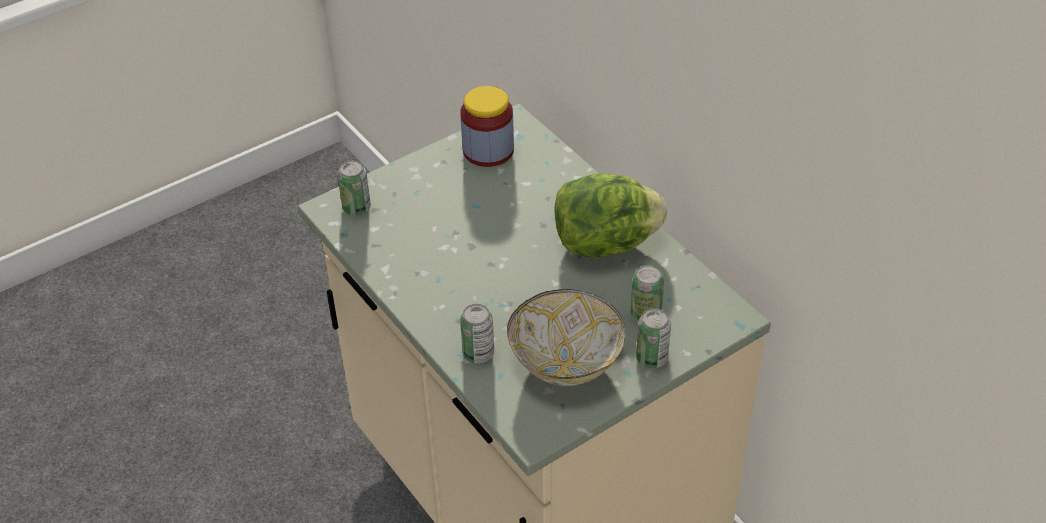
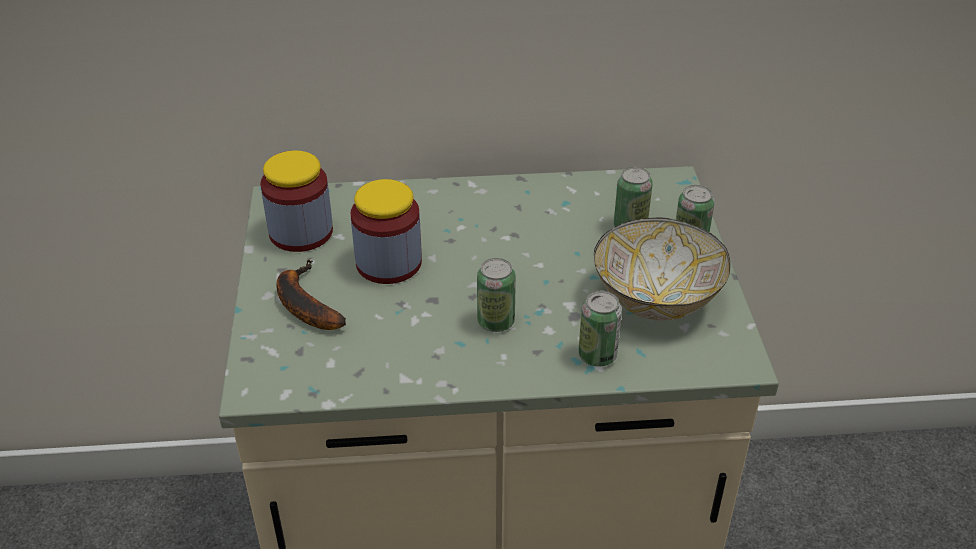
camera: 60 degrees left, 5 degrees down
(356, 208) = (282, 364): can -> can (496, 322)
(418, 189) = (303, 304): none -> banana
(491, 207) = (388, 263): none -> jar
(605, 243) = (514, 213): lettuce -> none

